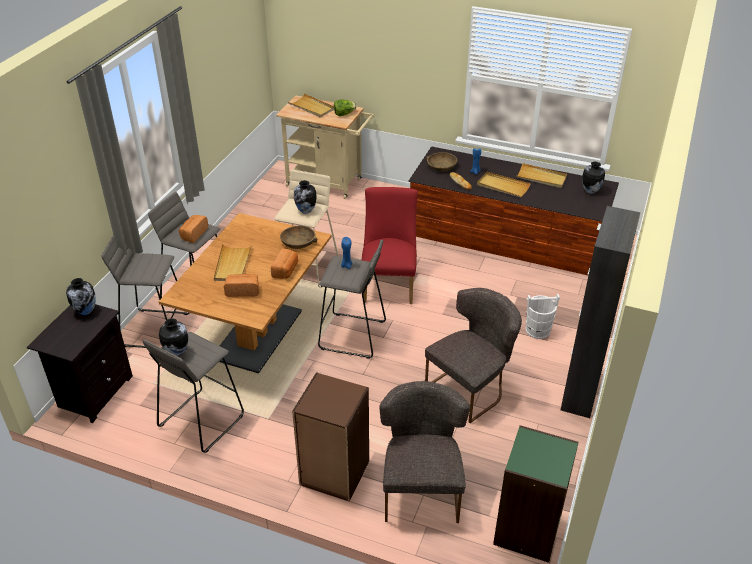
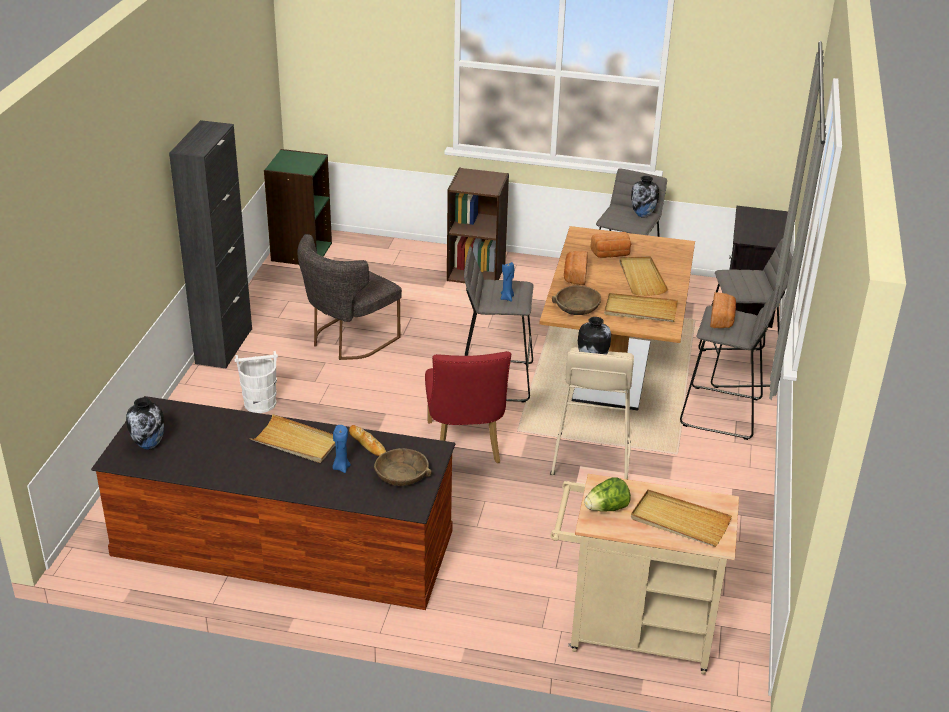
camera: 170 degrees right, 5 degrees down
(86, 311) = (766, 239): vase -> none
(421, 489) = (395, 267): grey chair -> none
(541, 178) = (226, 465): beige tray -> beige tray (640, 310)

